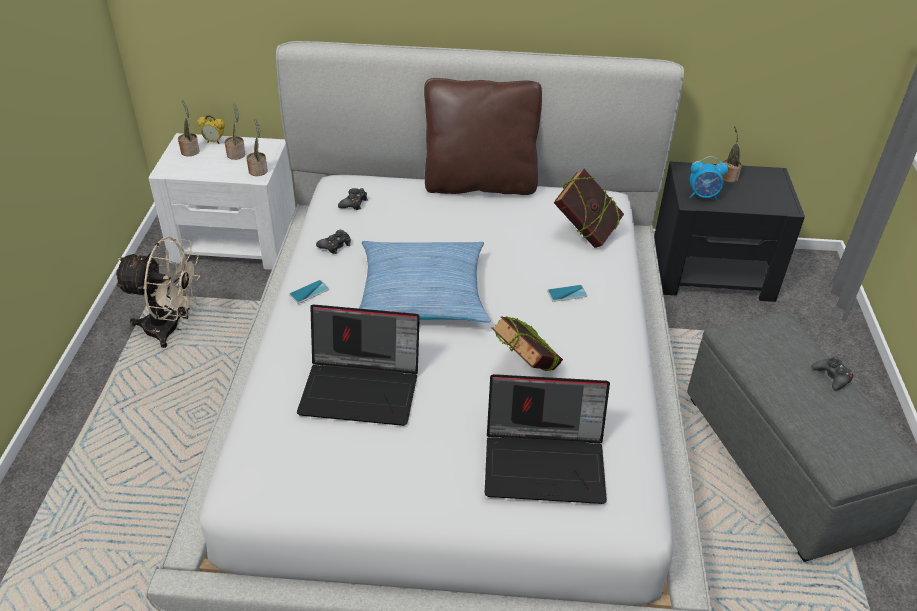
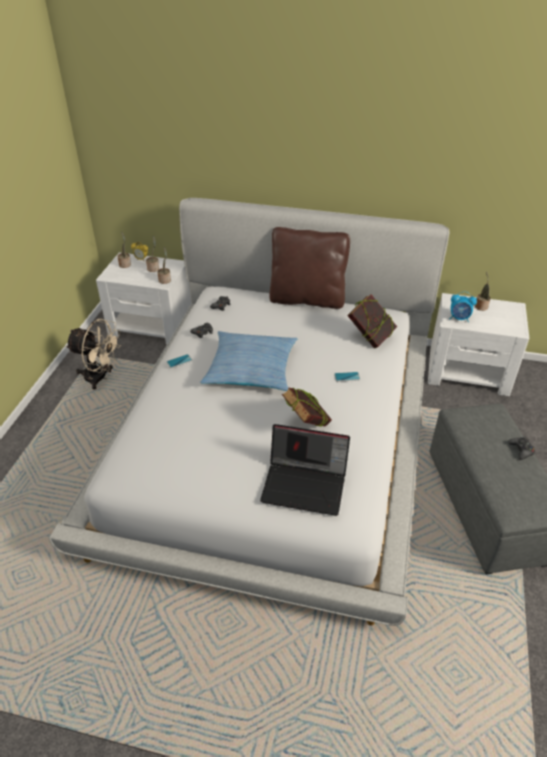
camera: 10 degrees right, 0 degrees up
(362, 388) = (198, 426): laptop -> none
(713, 271) = (469, 371): black nightstand -> white nightstand

